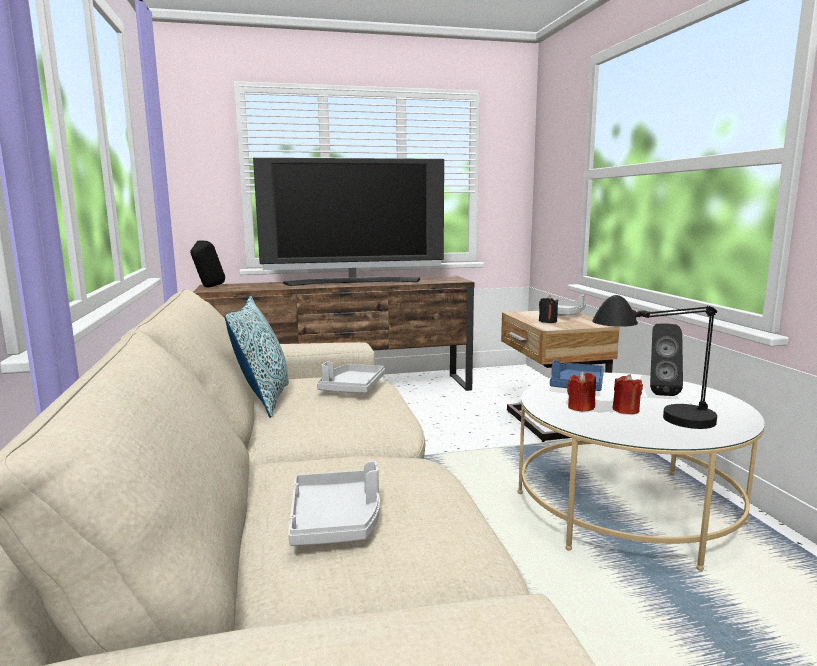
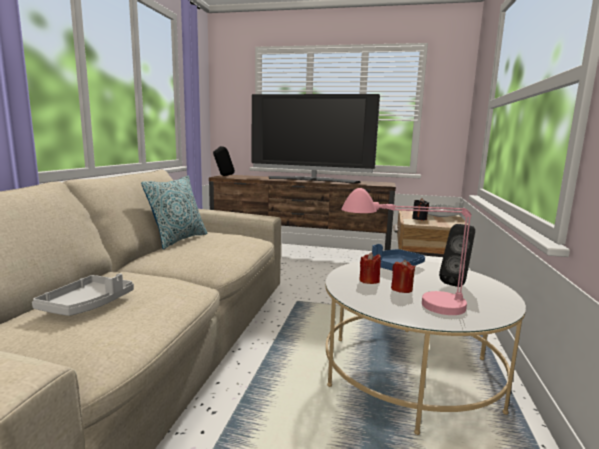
camera: 25 degrees right, 0 degrees up
(352, 388) = (233, 241): grey tray -> none
(655, 426) = (405, 304): black table lamp -> pink table lamp

